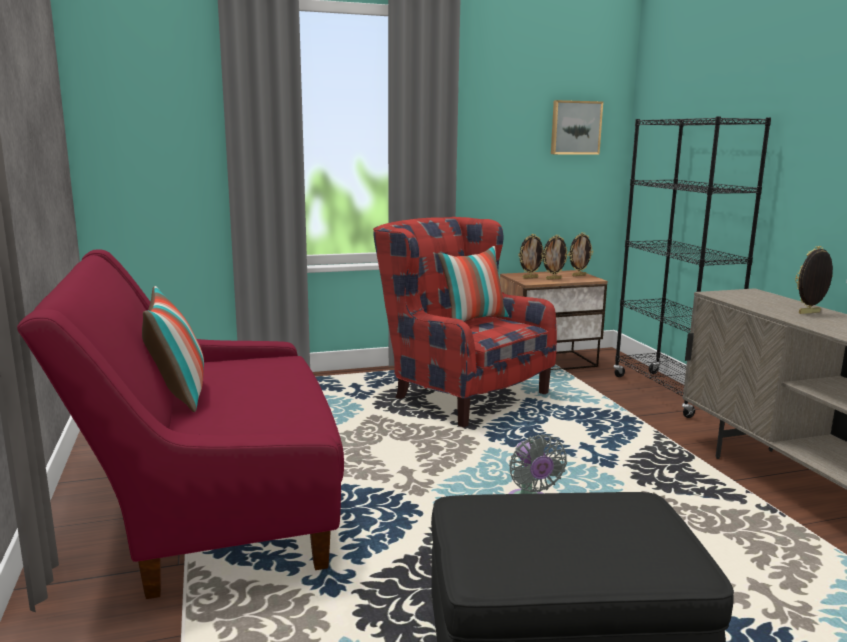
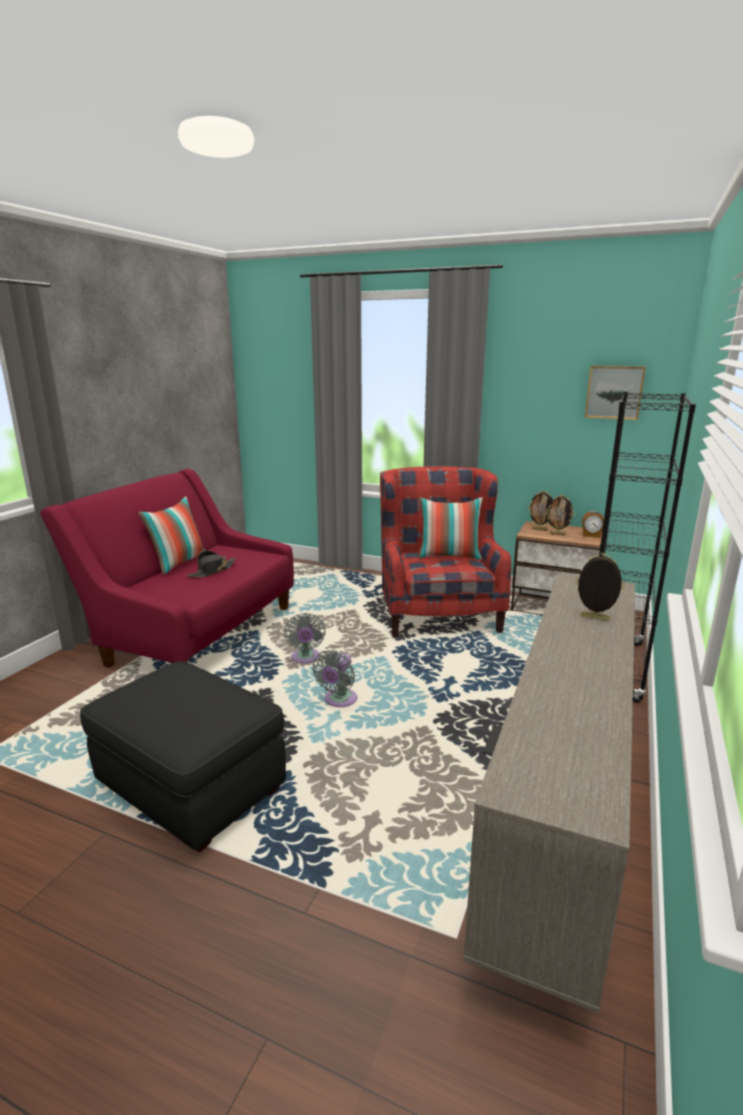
camera: 40 degrees right, 5 degrees up
(254, 391) = (212, 571): none -> black hat
(415, 479) = (305, 658): none -> grey fan
(578, 275) = (591, 535): picture frame -> alarm clock

